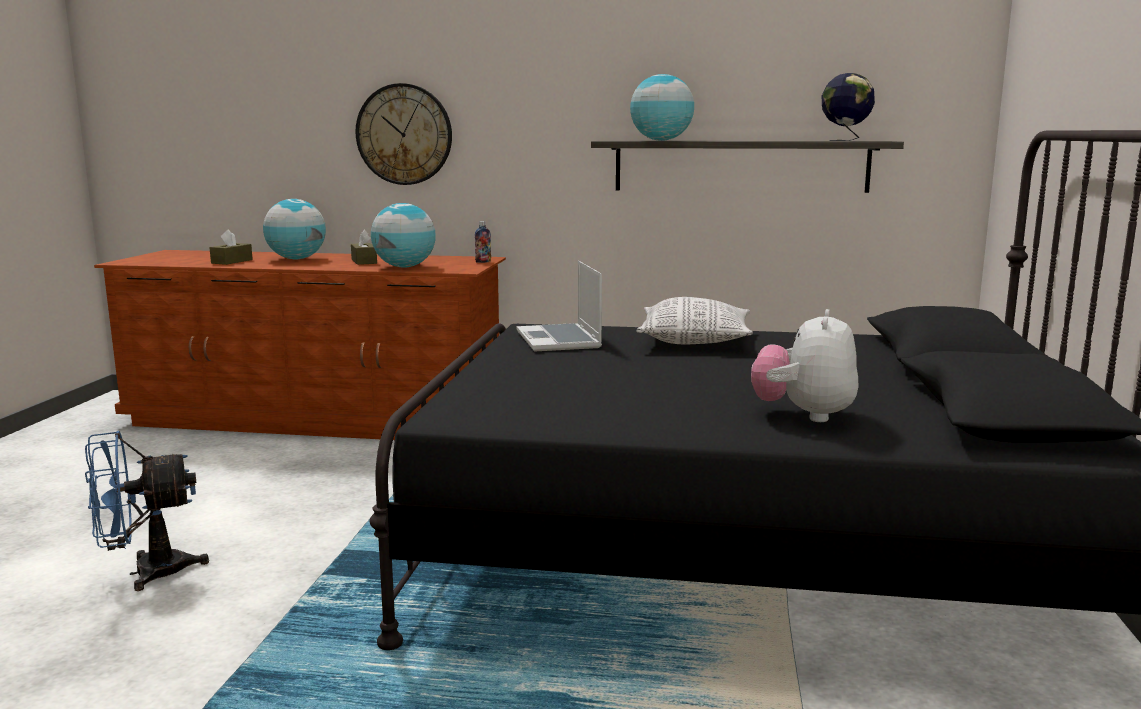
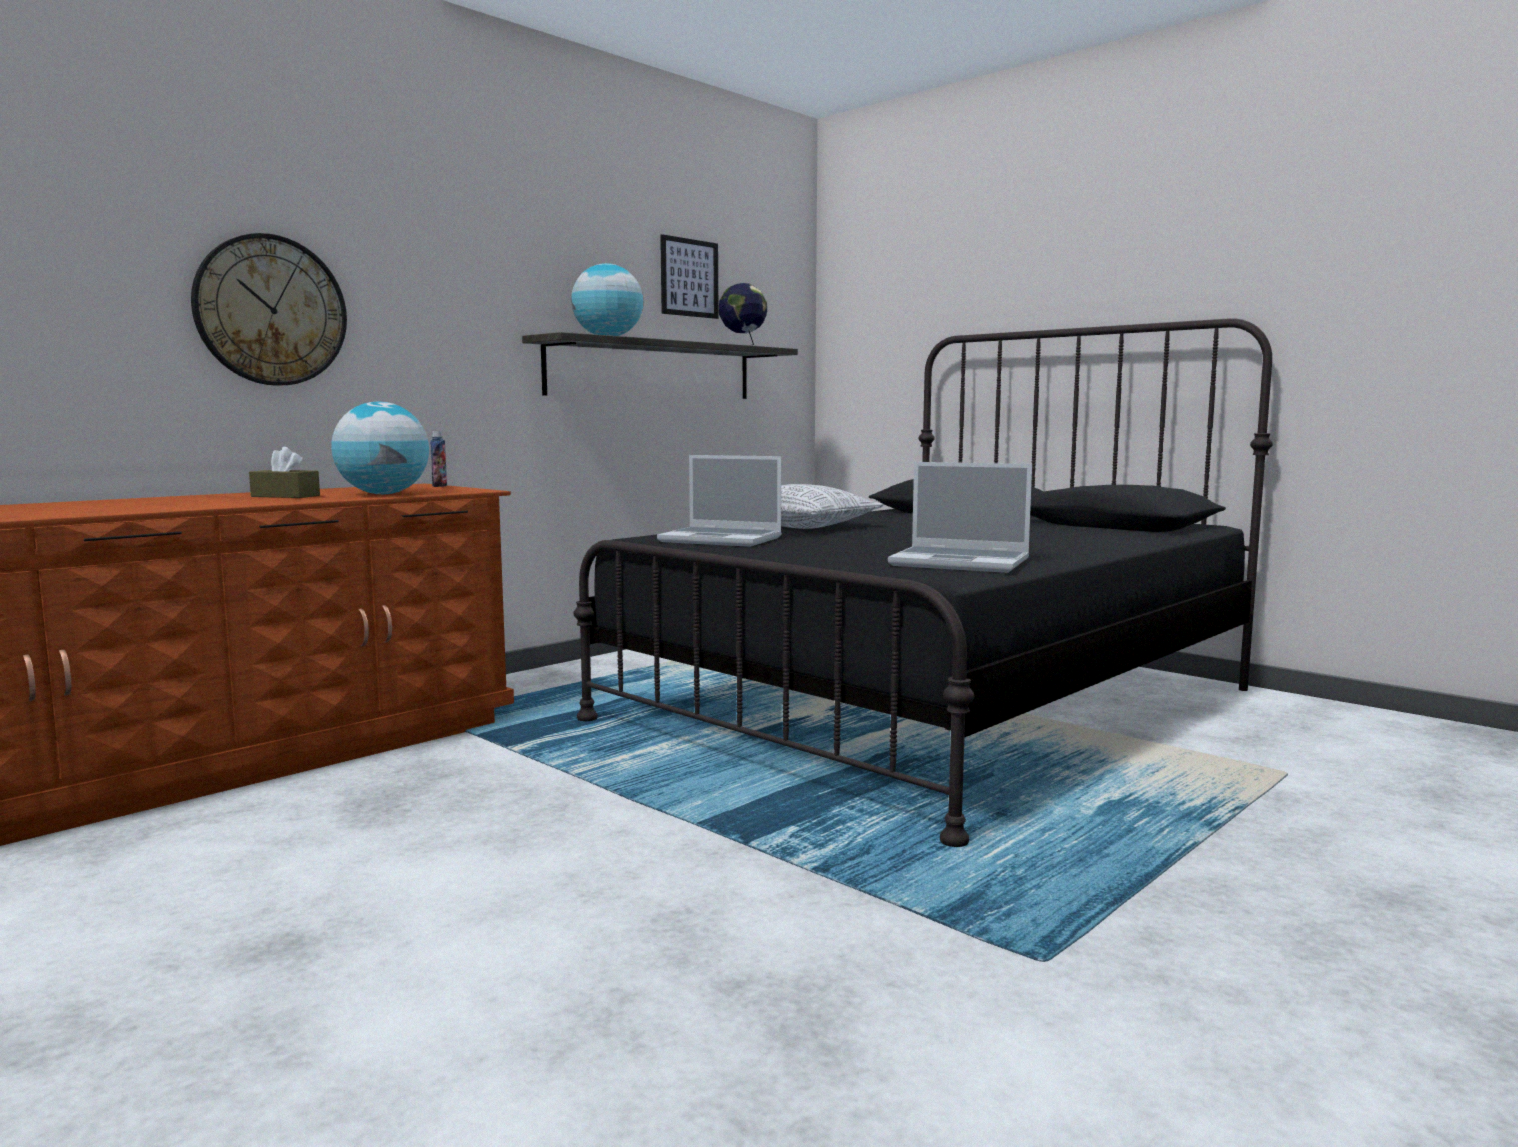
camera: 55 degrees left, 5 degrees down
(146, 572) = (569, 941): blue fan -> none
(232, 261) = (54, 511): brown tissue box -> none
(296, 259) = (152, 502): globe -> none
(539, 409) = (962, 563): none -> laptop
(795, 71) = (689, 278): none -> picture
(804, 415) = (1067, 538): plush toy -> none

